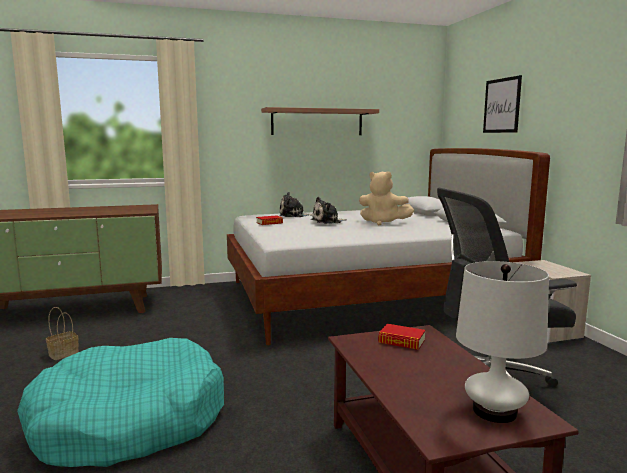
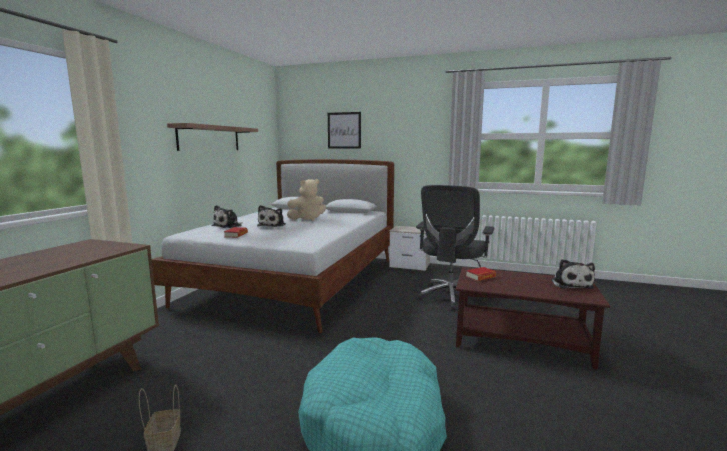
camera: 55 degrees left, 0 degrees up
(494, 411) = (571, 284): white table lamp -> plush toy

